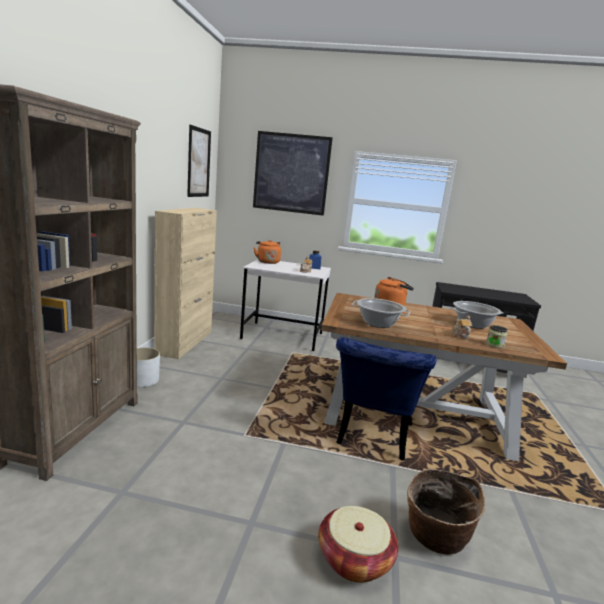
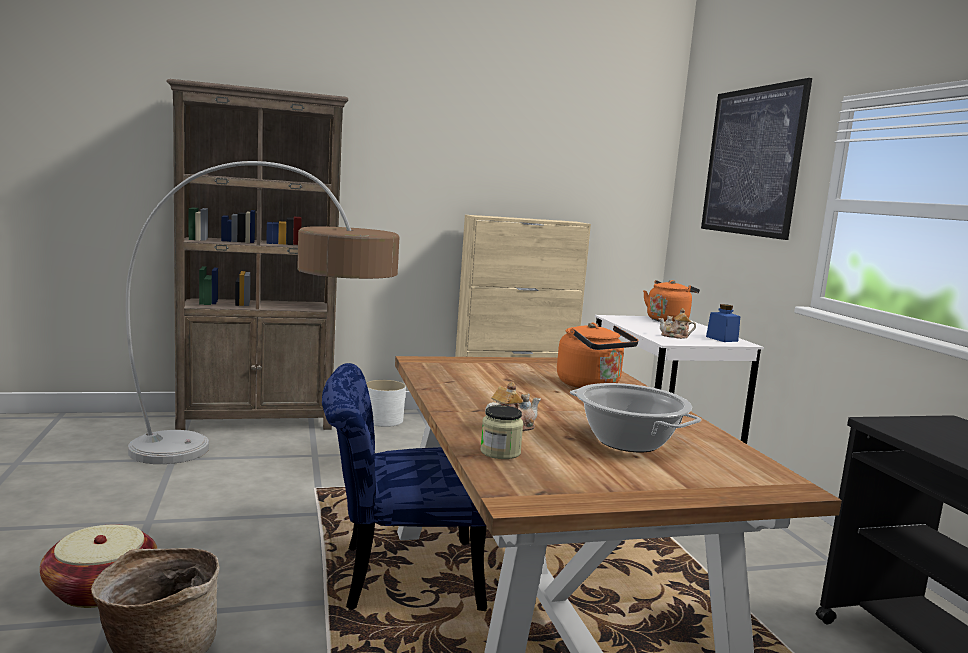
camera: 65 degrees right, 5 degrees down
(174, 442) = (269, 460): none -> floor lamp
(198, 163) = (606, 156): picture -> none
(378, 323) = (464, 379): cooking pot -> none

